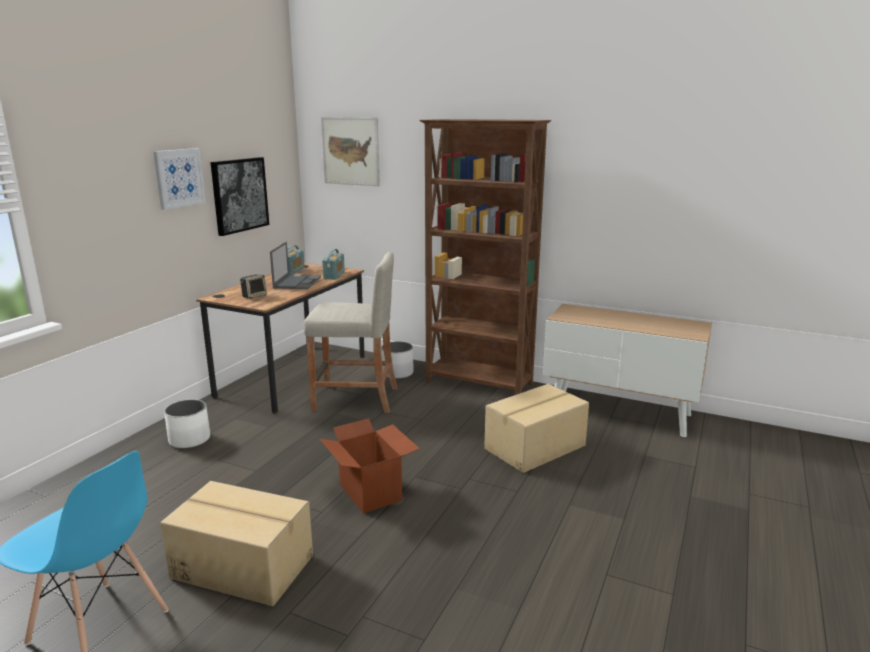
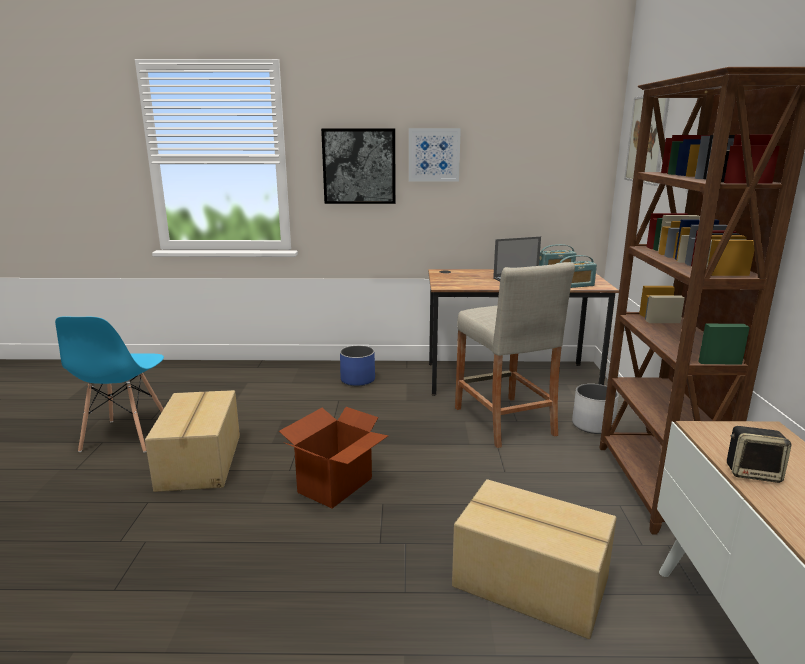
camera: 65 degrees right, 0 degrees up
(189, 440) = (357, 380): white planter -> blue planter
(239, 195) = (510, 180): picture -> picture (359, 166)
(254, 296) = (461, 279): speaker -> speaker (753, 473)

